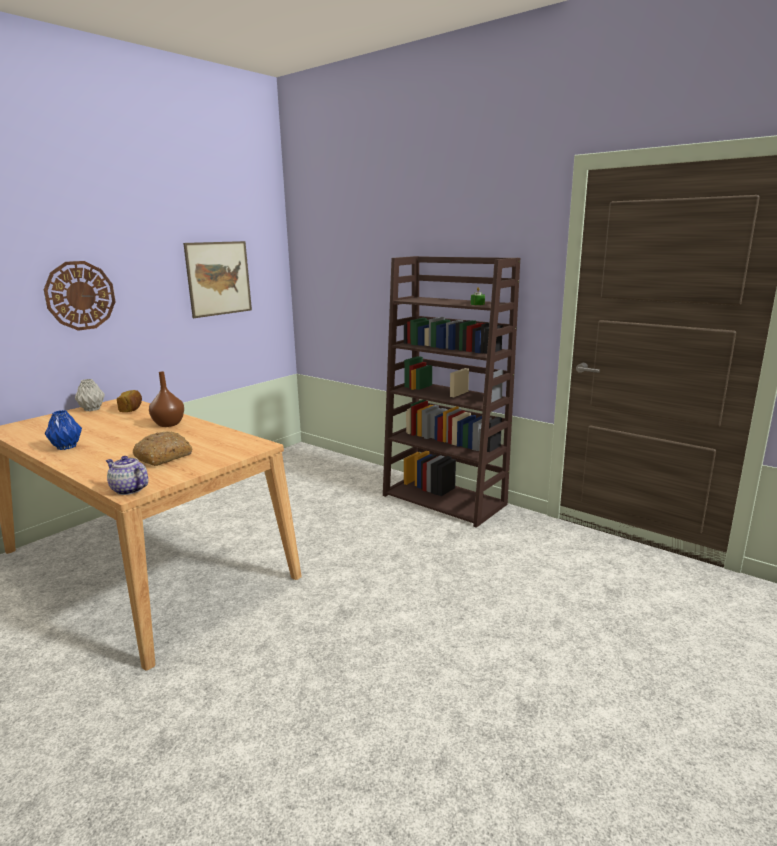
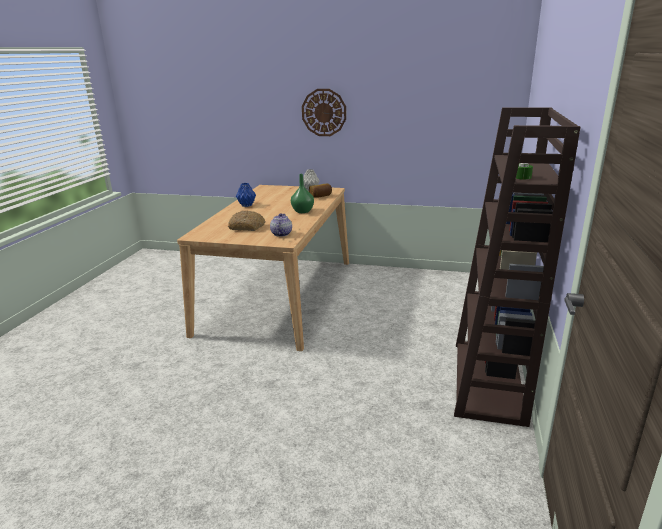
camera: 65 degrees right, 5 degrees up
(128, 489) = (196, 235): teapot -> teapot (281, 234)
(169, 424) = (302, 211): brown vase -> green vase
(219, 278) = (439, 109): picture -> none

